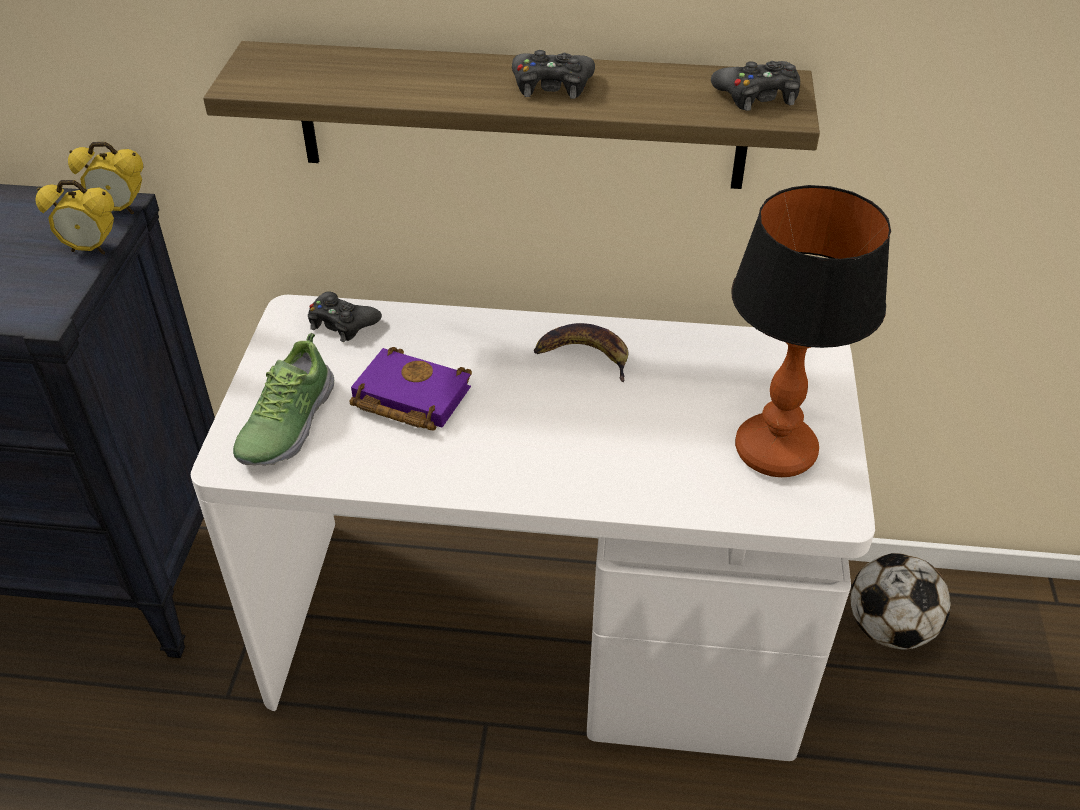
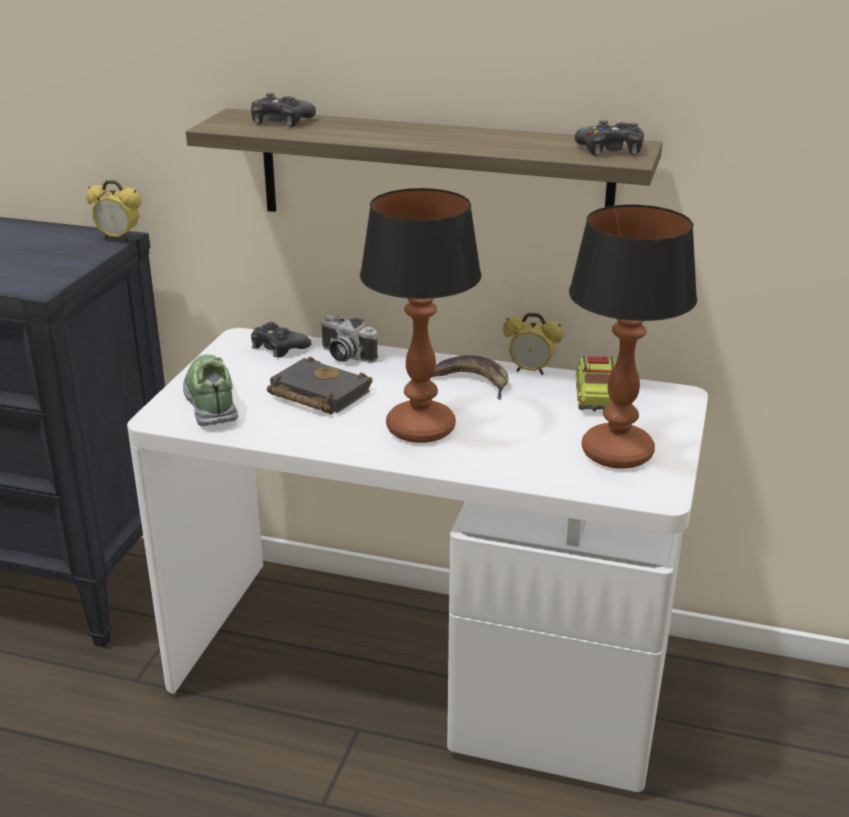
camera: 10 degrees right, 15 degrees down
(91, 249) = (89, 257): alarm clock -> alarm clock (530, 371)
(286, 424) = (212, 401): shoe -> shoe turned 135 degrees clockwise
(407, 397) = (316, 394): purple book -> black book
(425, 329) = (345, 355): none -> camera
(544, 441) = (419, 429): none -> table lamp
(552, 85) = (449, 137): black game controller -> black game controller (280, 121)
(730, 365) = (596, 397): none -> toy truck
(889, 628) = (761, 704): football -> none

